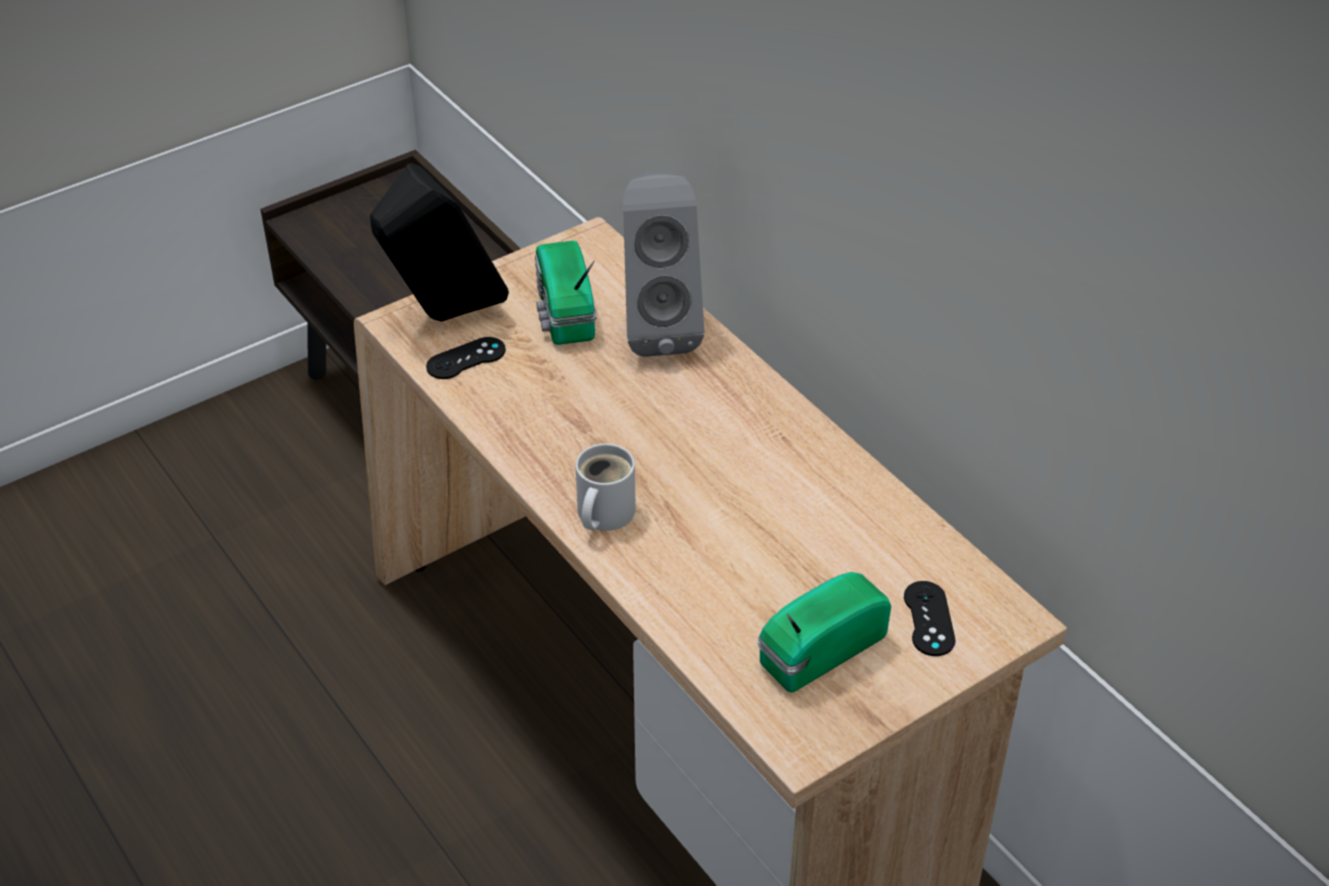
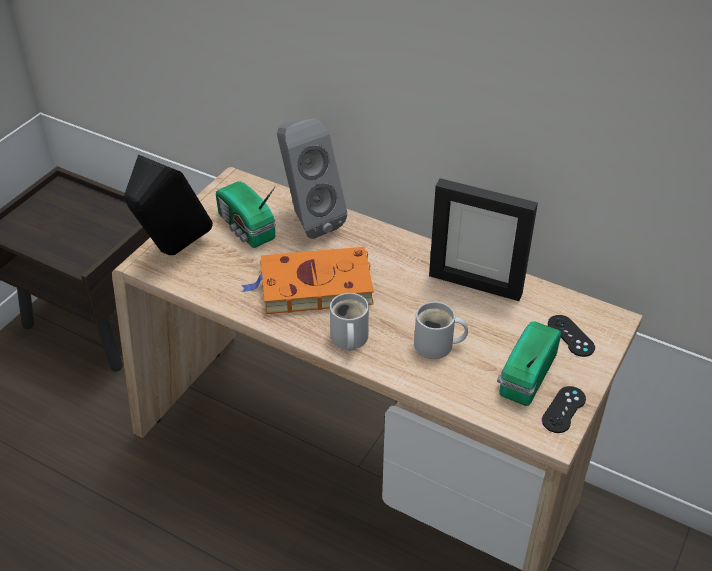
camera: 25 degrees left, 0 degrees up
(466, 359) = (203, 273): black game controller -> black game controller (563, 409)
(601, 425) = (312, 286): none -> orange book
(720, 566) = (437, 346): none -> white mug
(840, 496) = (476, 283): none -> picture frame

